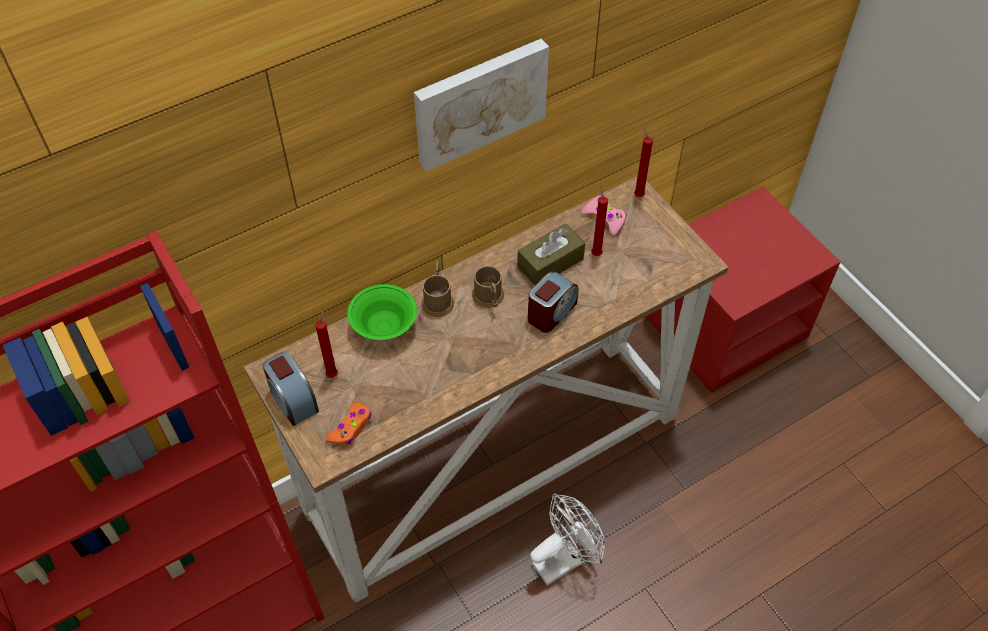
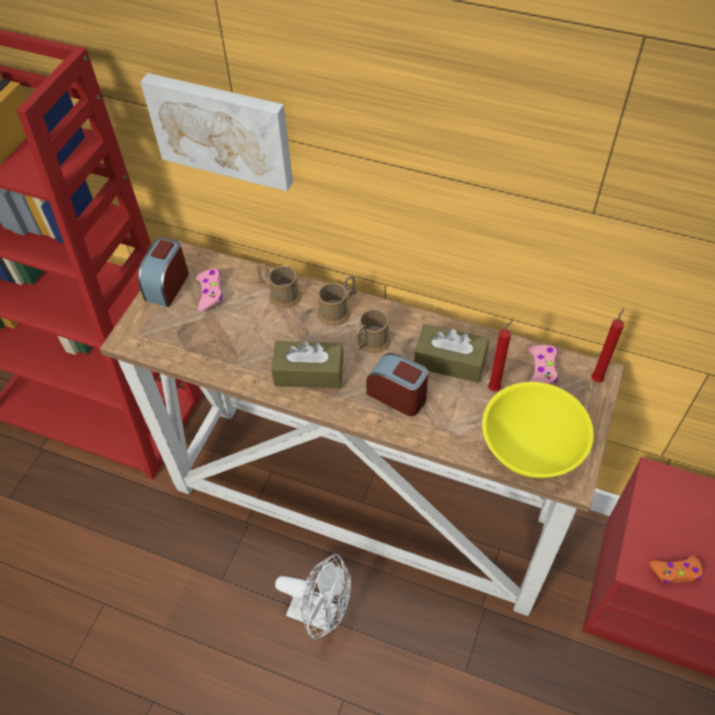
camera: 55 degrees right, 0 degrees up
(333, 373) = (210, 293): red candle -> pink game controller
(351, 428) = (169, 335): orange game controller -> orange game controller (676, 572)
(384, 327) = (280, 294): green bowl -> brown mug
(479, 101) = (436, 143): picture -> picture (222, 129)
(480, 353) = (309, 372): none -> brown tissue box
(551, 312) = (397, 395): alarm clock -> alarm clock turned 150 degrees counterclockwise
(660, 265) = (532, 447): none -> yellow bowl

